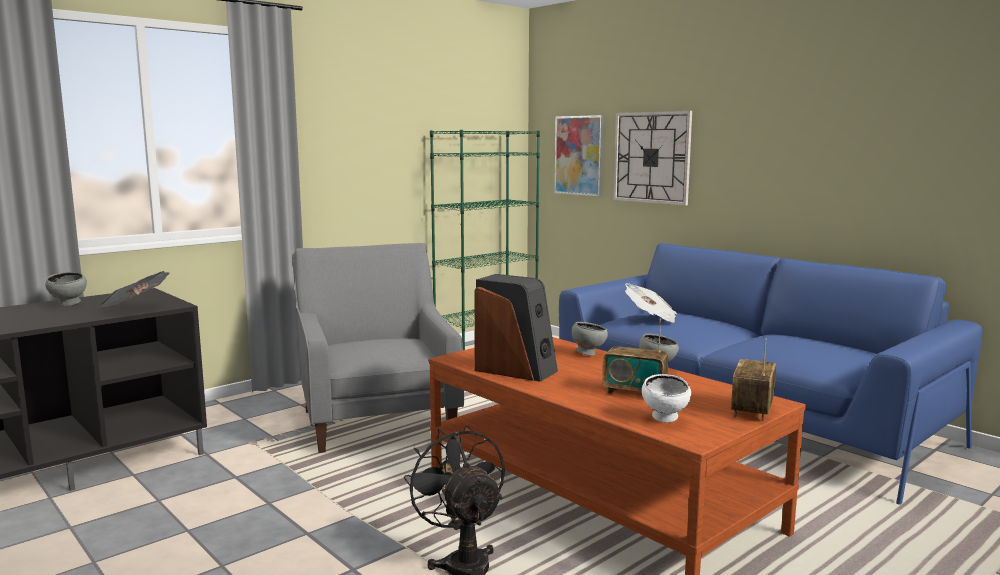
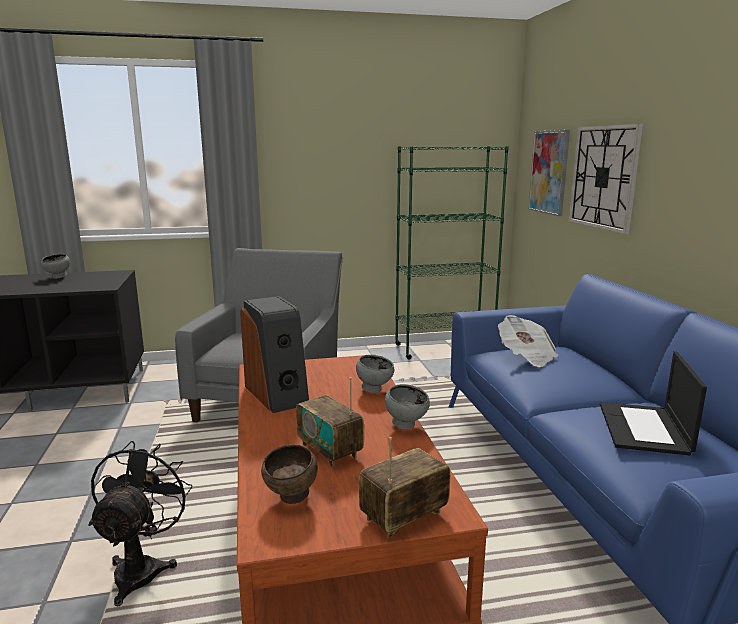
camera: 30 degrees right, 5 degrees up
(135, 308) = (81, 286): newspaper -> none
(666, 419) = (292, 498): white bowl -> brown bowl
(798, 344) = (644, 429): none -> laptop

